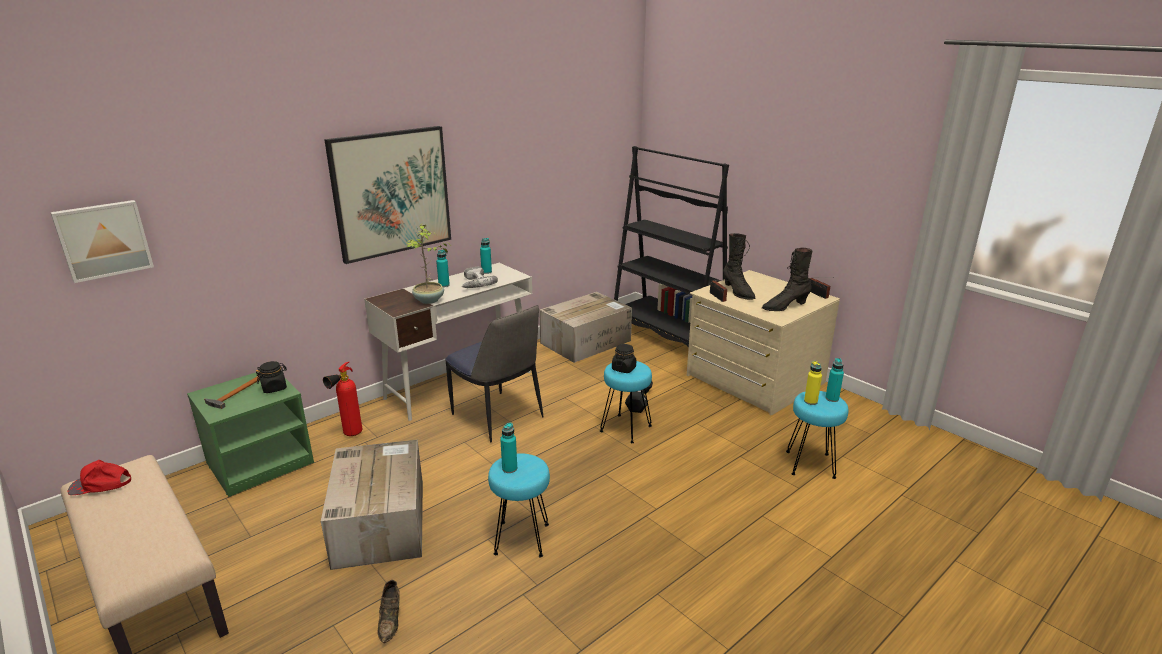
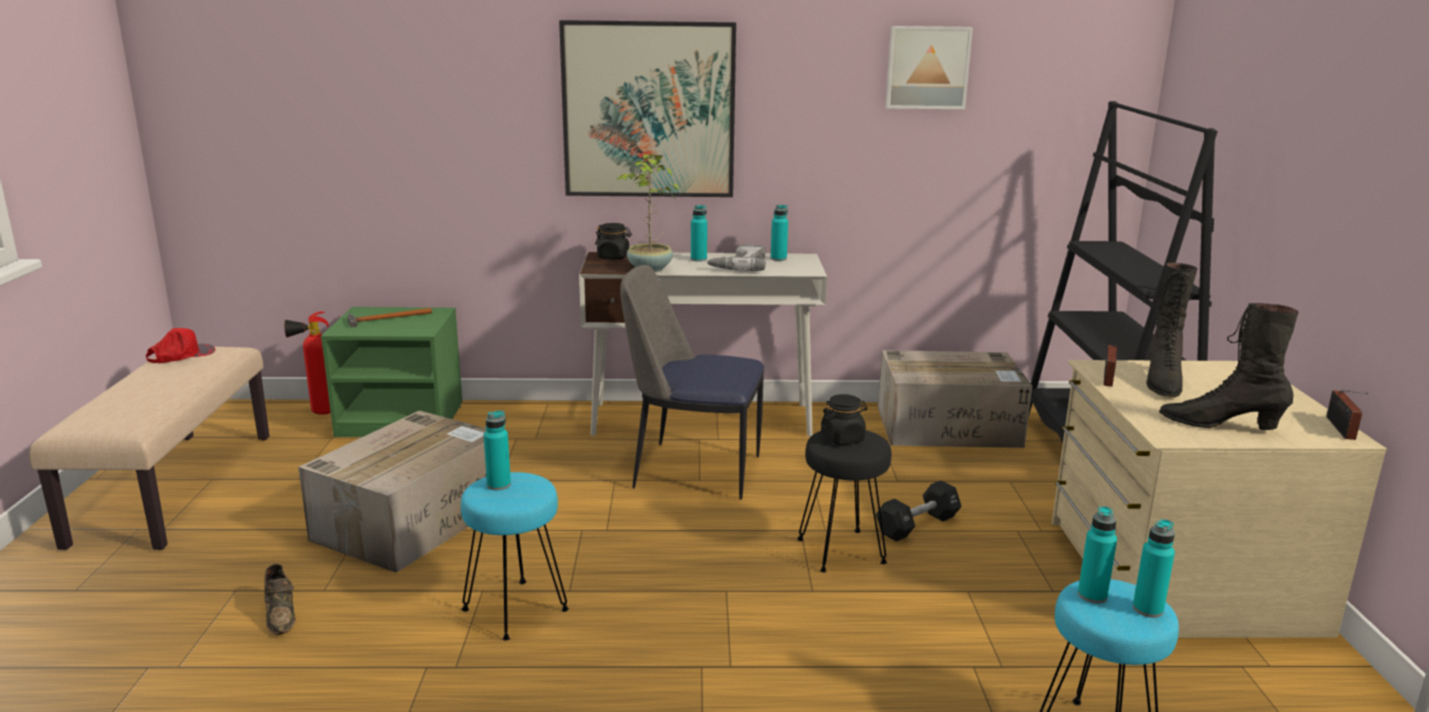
camera: 40 degrees right, 5 degrees down
(100, 484) = (181, 354): red cap -> red cap turned 105 degrees clockwise
(103, 240) = (293, 102): picture -> picture (927, 67)
(274, 388) = (421, 325): black jar -> black jar (613, 257)
(349, 435) = (512, 426): fire extinguisher -> fire extinguisher (318, 413)
(391, 620) = (281, 615): brown shoe -> brown shoe turned 60 degrees counterclockwise
(498, 417) = (693, 470): chair -> chair turned 105 degrees clockwise
(626, 428) = (842, 551): turquoise stool -> black stool
(810, 401) = (1092, 595): yellow bottle -> turquoise bottle

